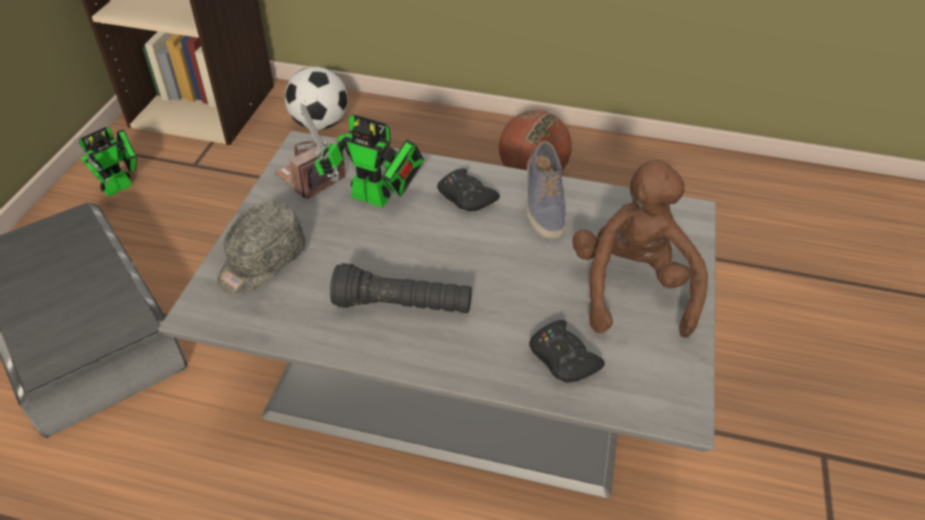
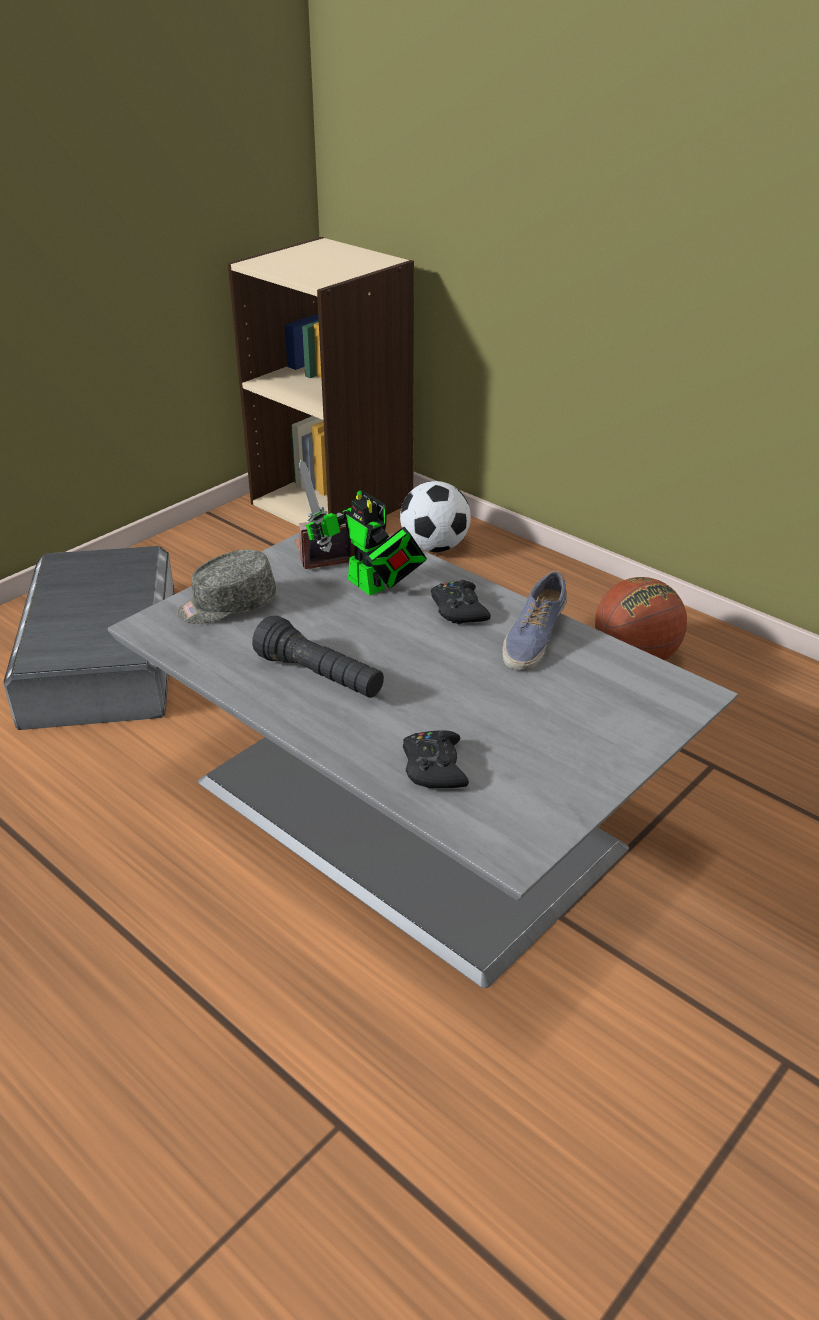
camera: 30 degrees right, 10 degrees down
(122, 185) = (212, 551): toy robot -> none
(630, 287) = (560, 735): brown plush toy -> none

